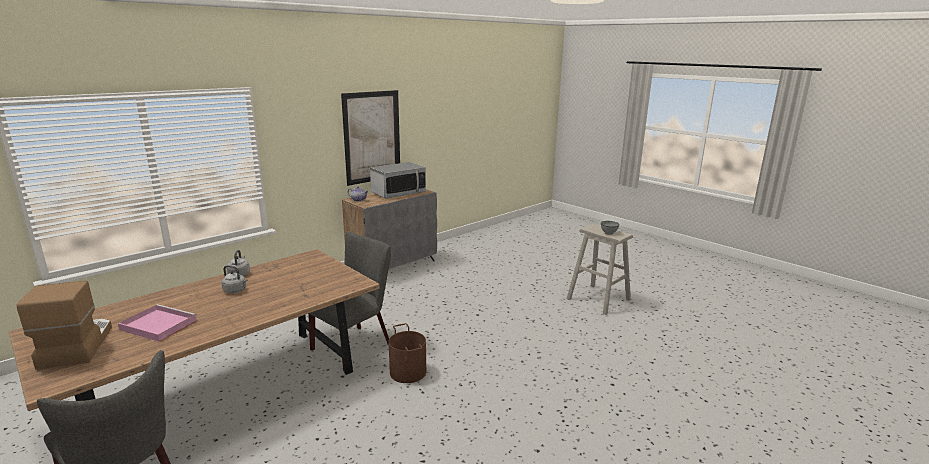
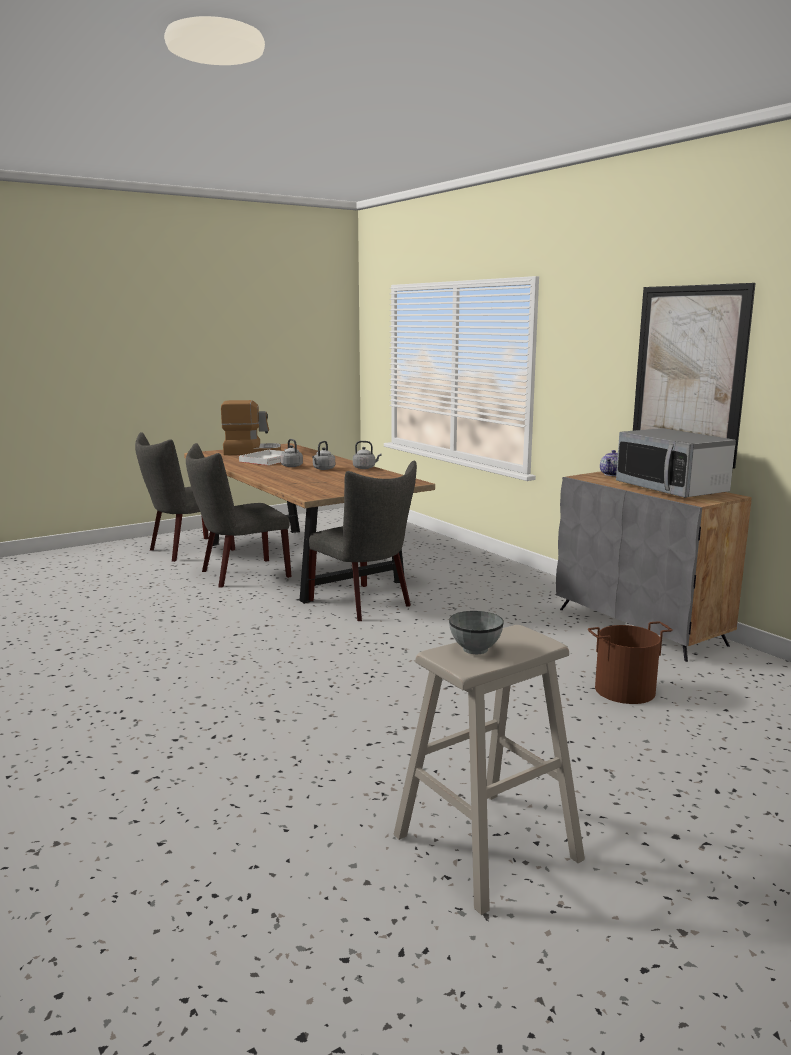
camera: 100 degrees right, 5 degrees down
(157, 325) = (268, 460): pink tray -> white tray
(208, 307) = (291, 466): none -> grey kettle
(260, 424) = (239, 574): none -> grey chair
(408, 372) = (284, 629): brown bucket -> brown bucket (625, 690)

